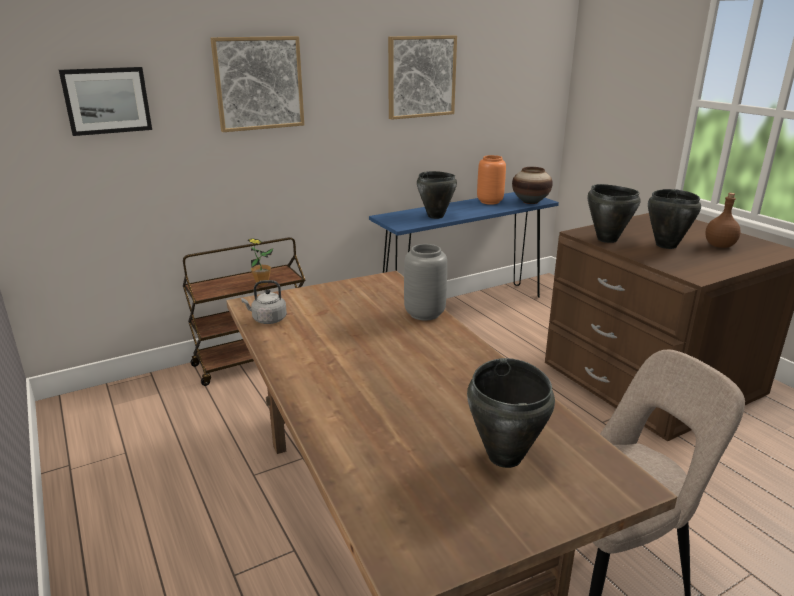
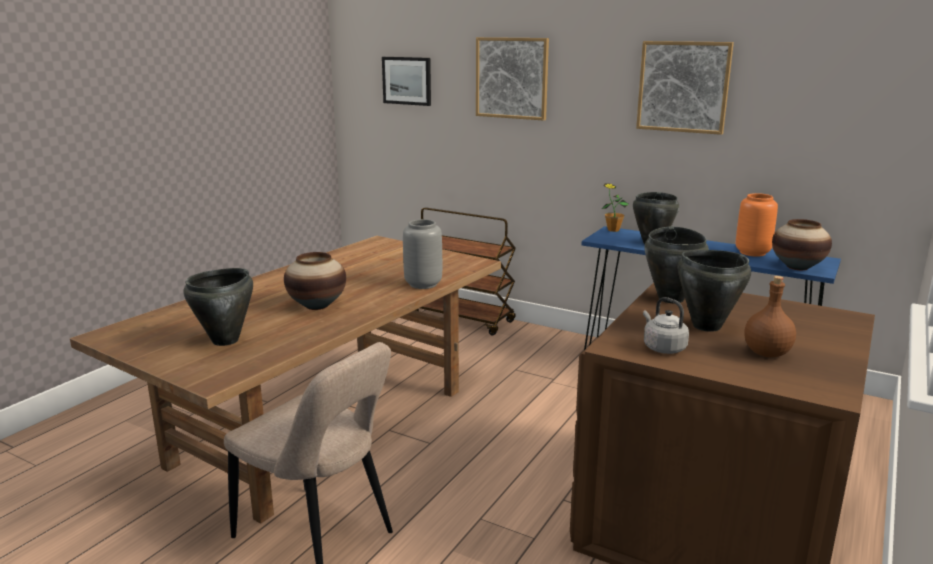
camera: 60 degrees right, 5 degrees down
(262, 283) = (467, 249): potted plant -> potted plant (613, 230)
(267, 319) = (358, 250): grey kettle -> grey kettle (662, 347)
(436, 378) = (317, 306): none -> vase

